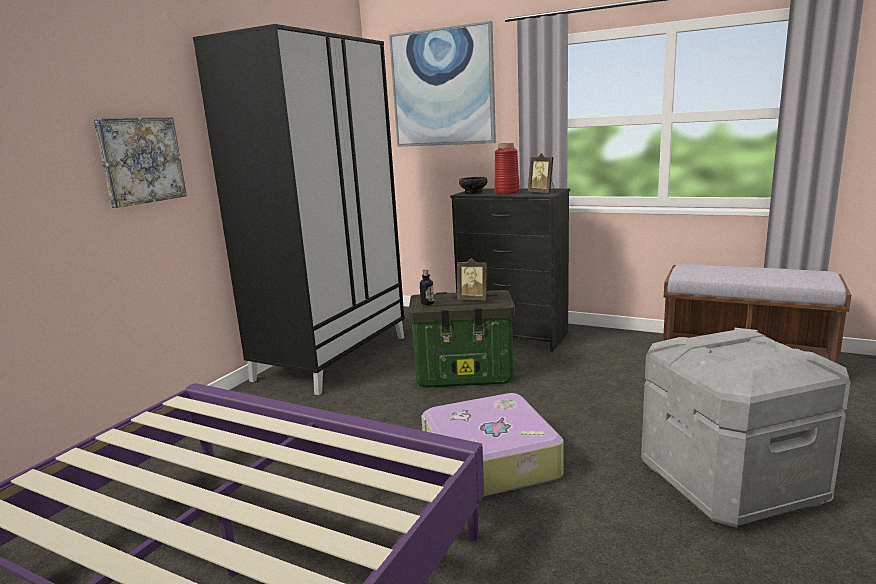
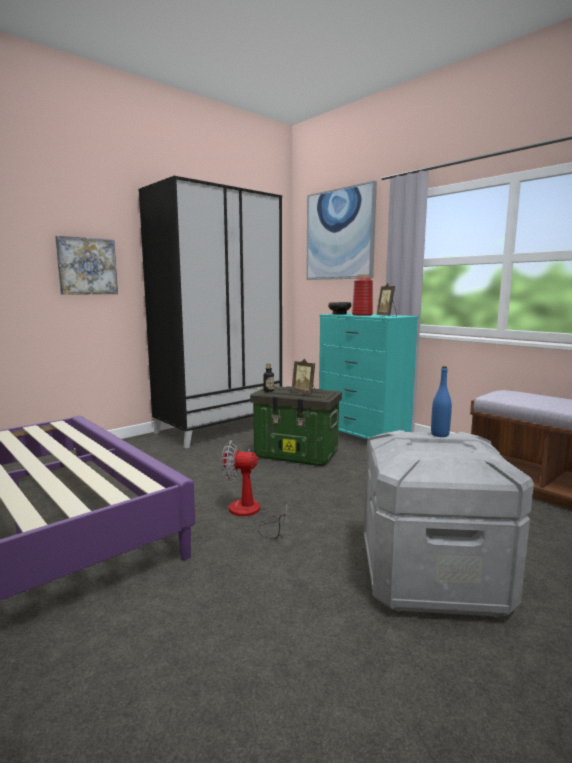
camera: 20 degrees right, 5 degrees down
(488, 462) = (250, 513): suitcase -> fan
(513, 336) = (362, 436): black dresser -> turquoise dresser
(724, 335) = (439, 434): none -> blue bottle

